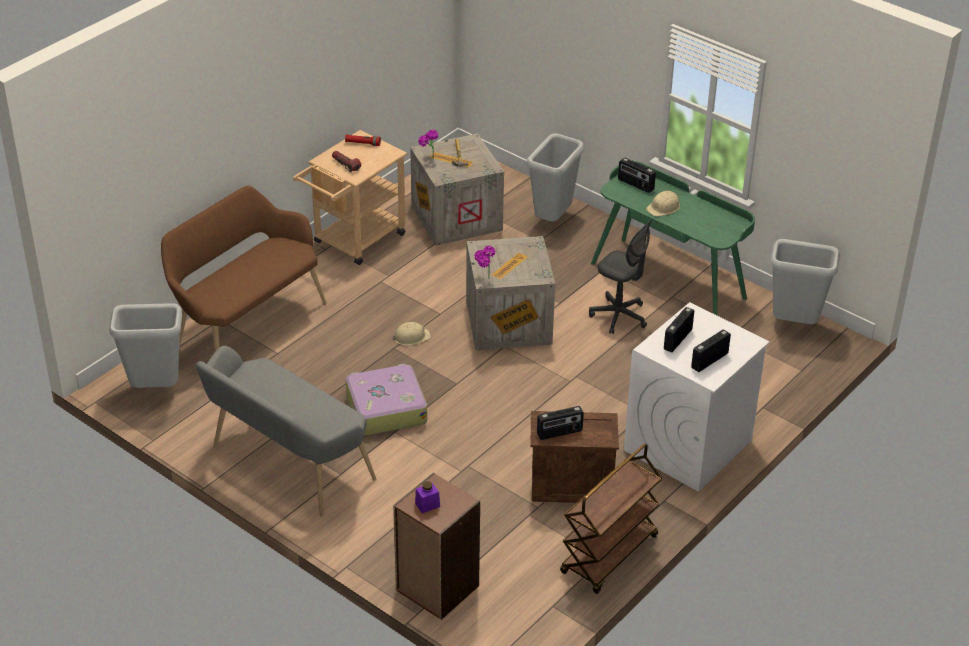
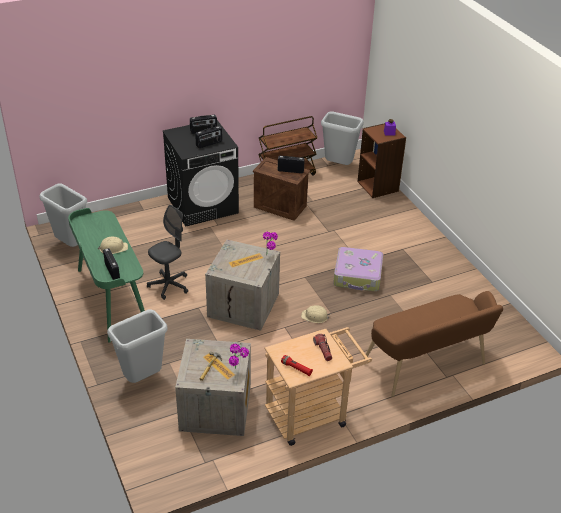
camera: 155 degrees left, 0 degrees up
(155, 390) = (506, 336): grey trash can -> grey trash can (339, 166)
(286, 466) = (433, 262): grey bench -> none
(619, 316) = (169, 285): grey office chair -> grey office chair turned 75 degrees clockwise
(687, 446) = (203, 205): white washing machine -> black washing machine

